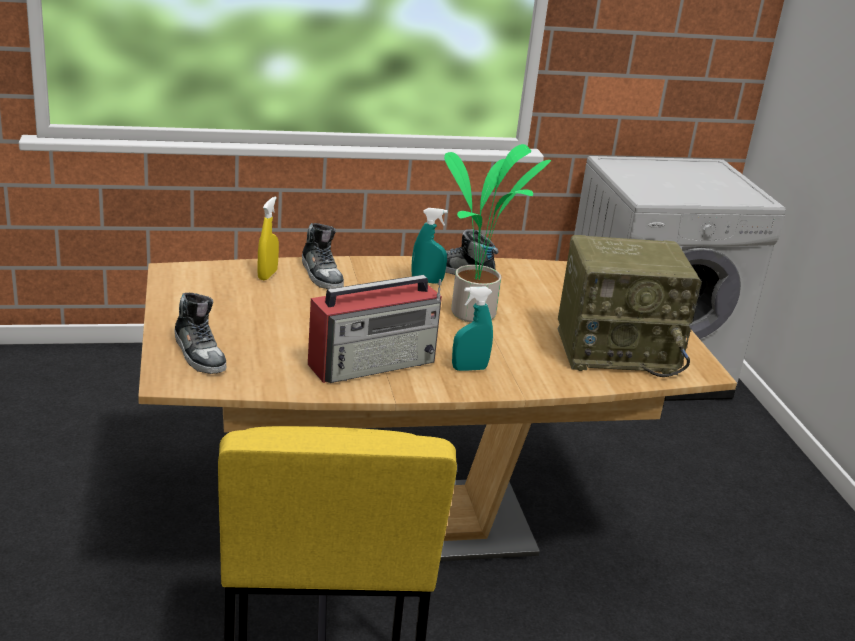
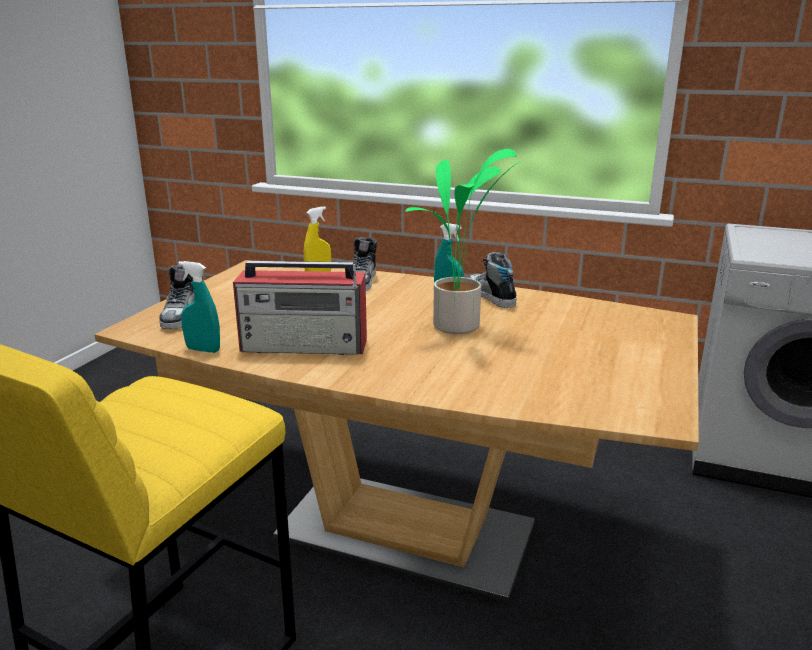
camera: 35 degrees right, 5 degrees down
(469, 368) = (386, 366): turquoise spray bottle -> turquoise spray bottle (203, 350)
(618, 350) = (574, 381): radio -> none

